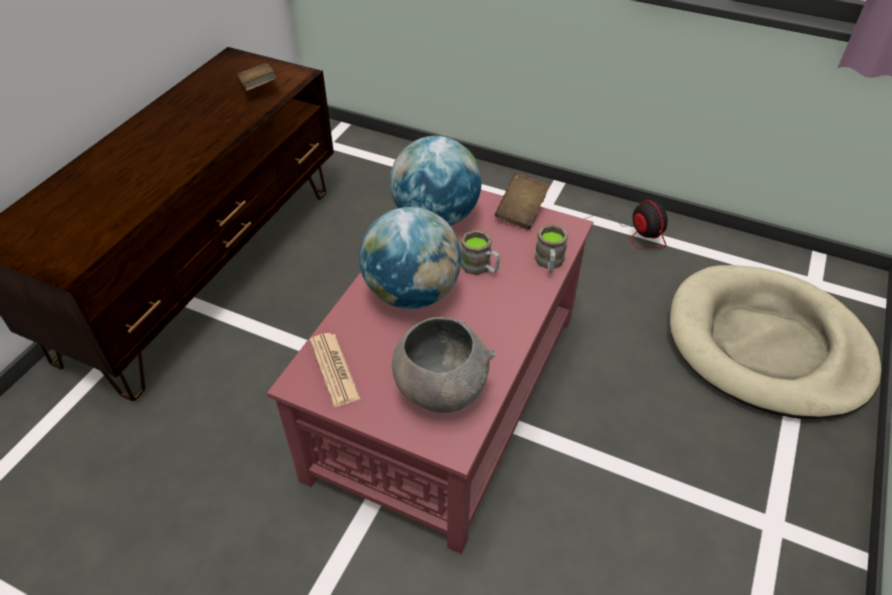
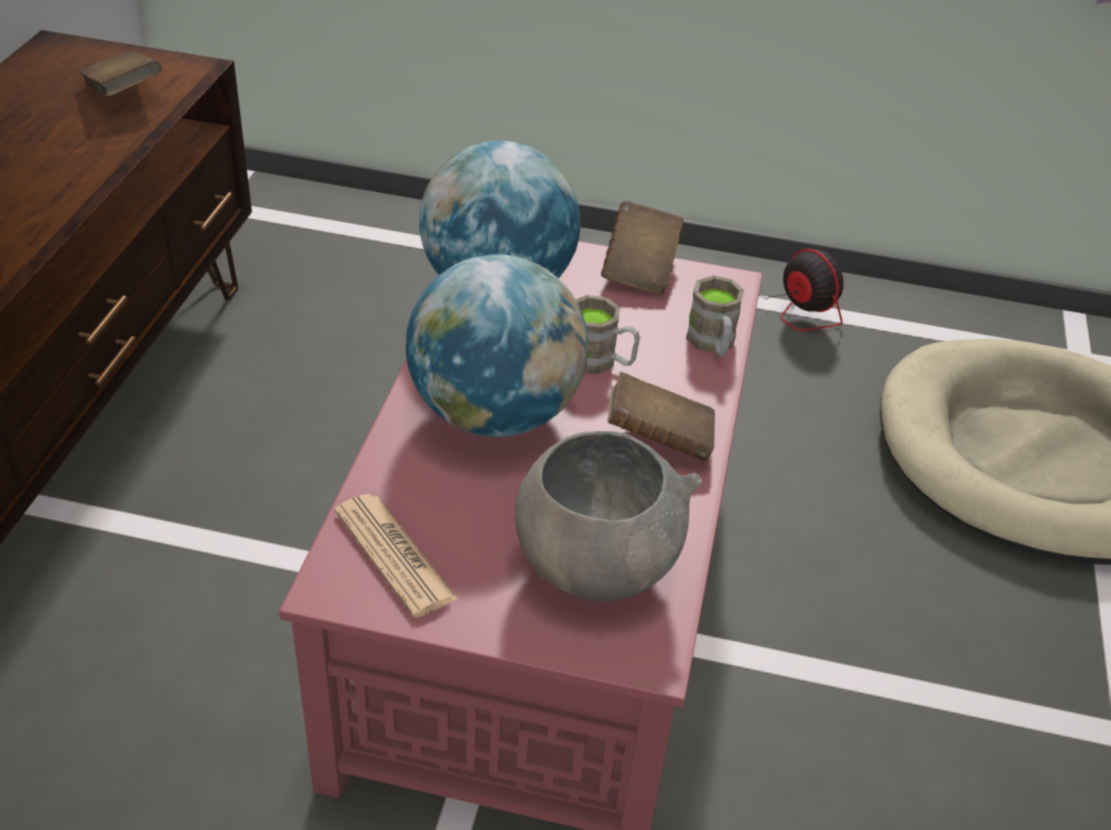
camera: 15 degrees left, 5 degrees down
(499, 318) = (658, 439): none -> brown book

